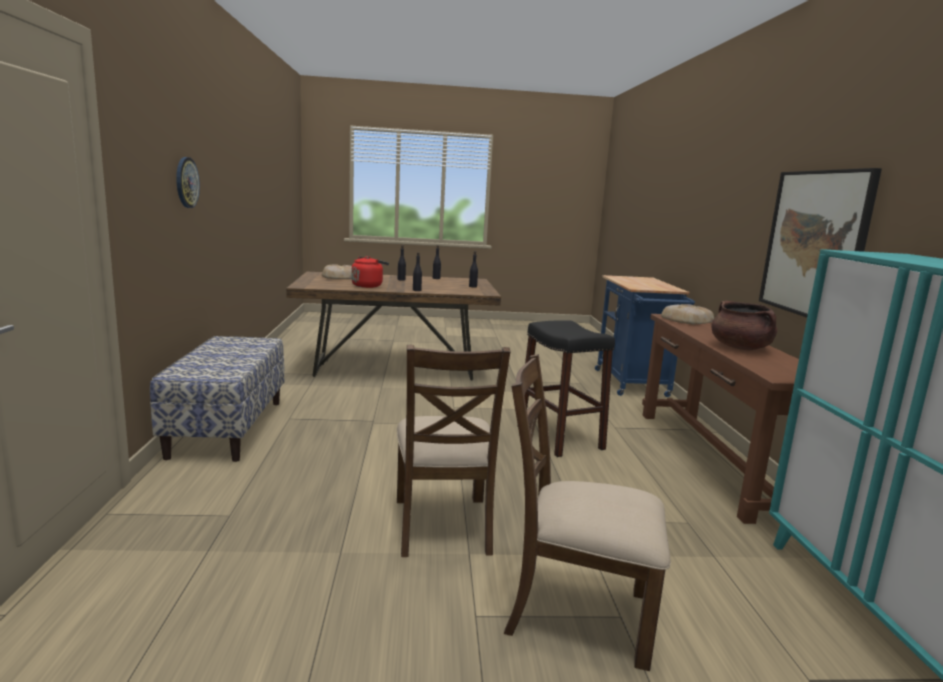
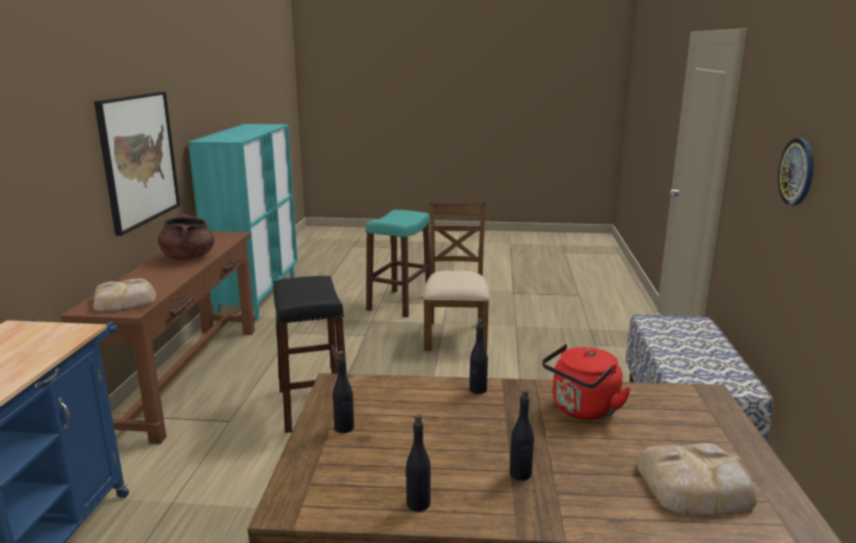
camera: 170 degrees left, 5 degrees up
(576, 612) = (399, 303): brown chair -> turquoise stool

